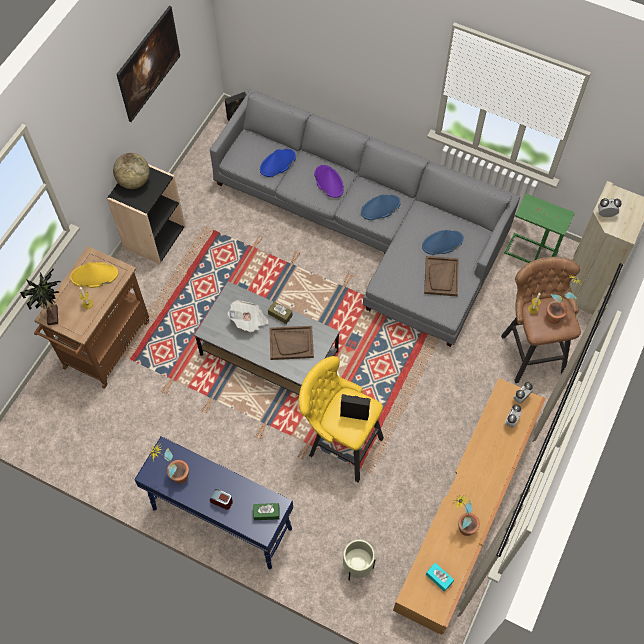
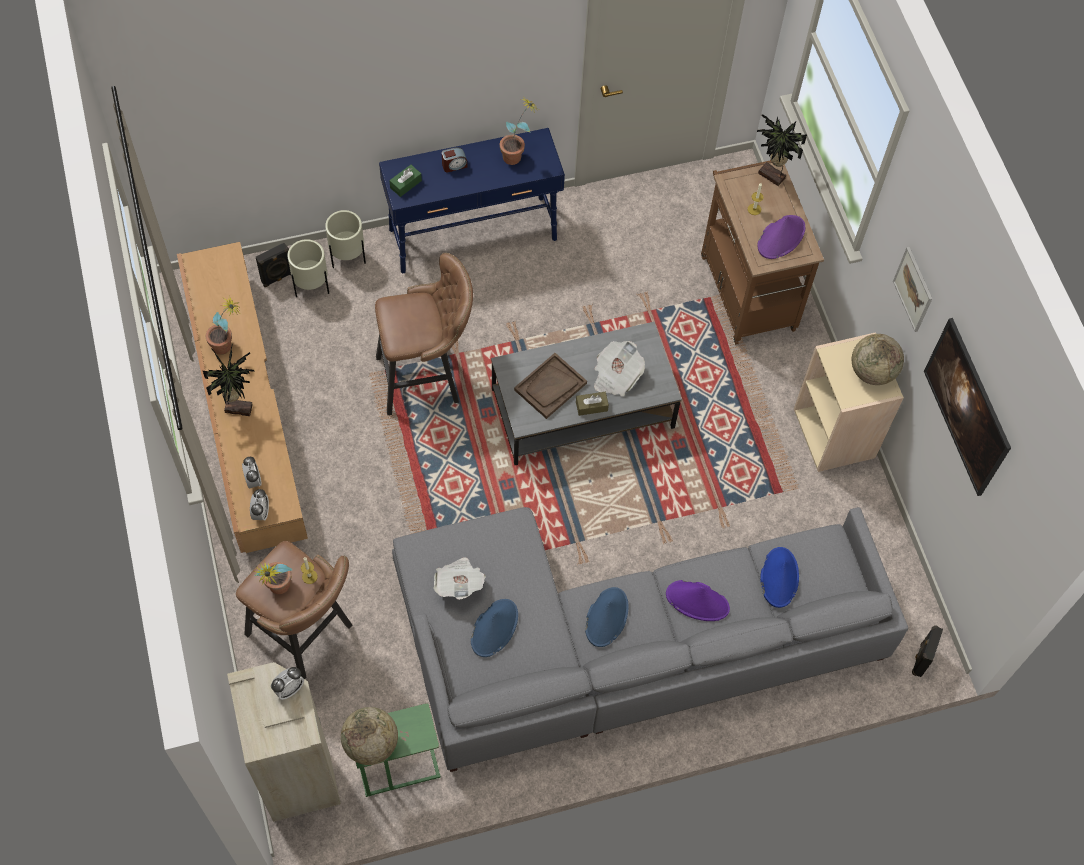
camera: 135 degrees right, 0 degrees up
(94, 275) = (781, 237): yellow hat -> purple hat
(97, 134) = (913, 289): none -> picture
(154, 236) = (835, 434): black bookcase -> beige bookcase
(315, 570) = (348, 257): none -> beige planter
(338, 442) = (428, 377): yellow stool -> brown stool
(354, 414) = (405, 324): black speaker -> black speaker (277, 278)
(439, 578) = (214, 287): turquoise tissue box -> none
(441, 277) = (459, 583): brown tray -> newspaper
(486, 476) = (238, 407): none -> potted plant
(559, 217) = (371, 744): none -> globe

